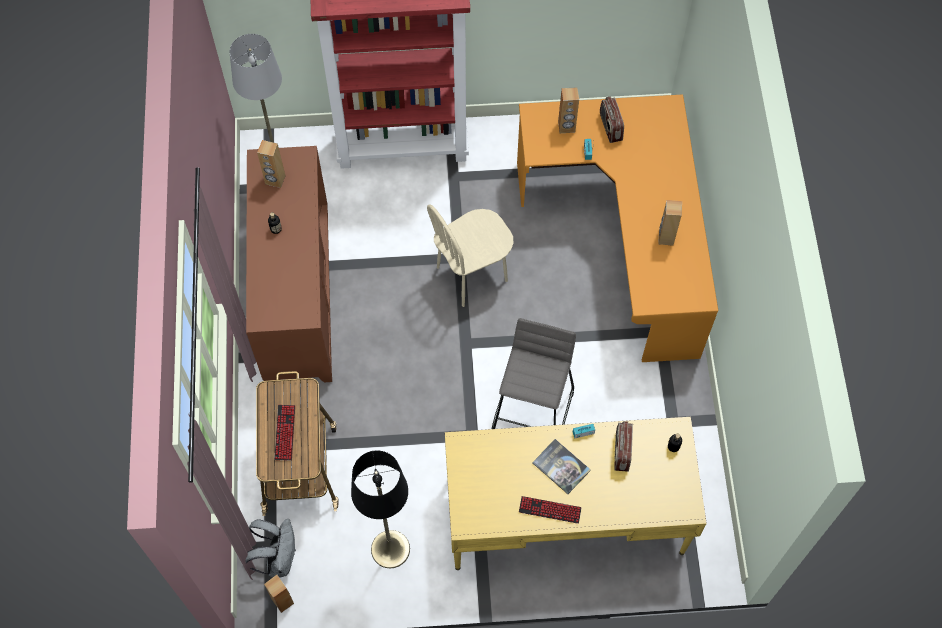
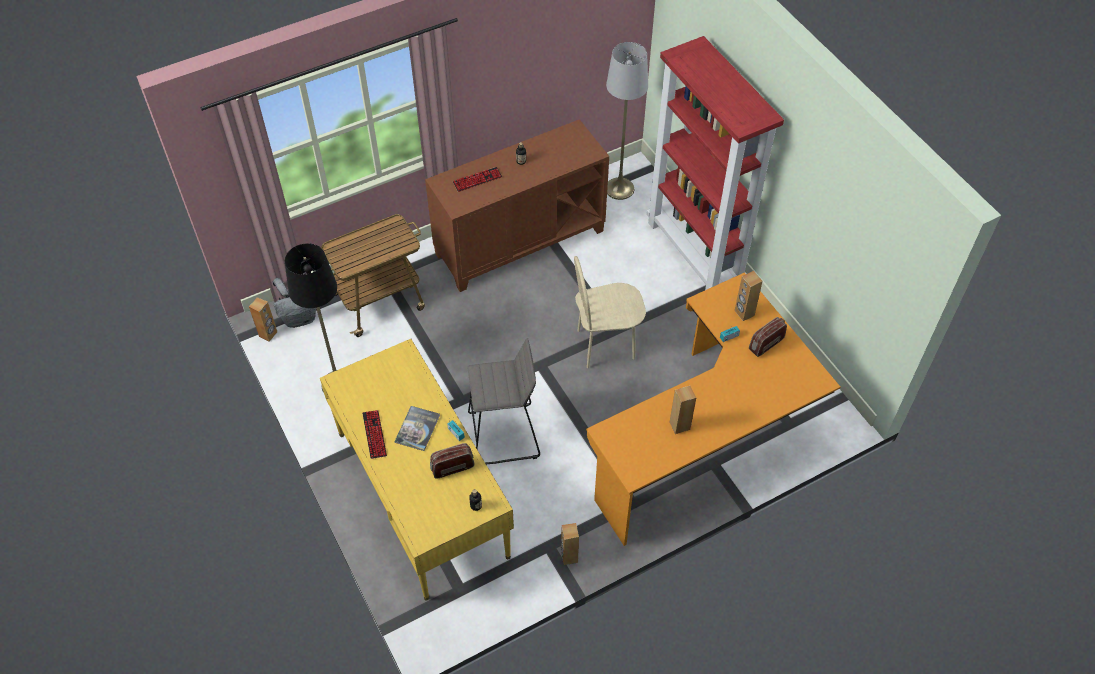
camera: 65 degrees right, 10 degrees down
(275, 180) = (563, 144): brown speaker -> brown speaker (569, 556)
(285, 433) = (366, 245): keyboard -> keyboard (477, 180)
(472, 274) = (606, 345): beige chair -> beige chair turned 45 degrees counterclockwise

